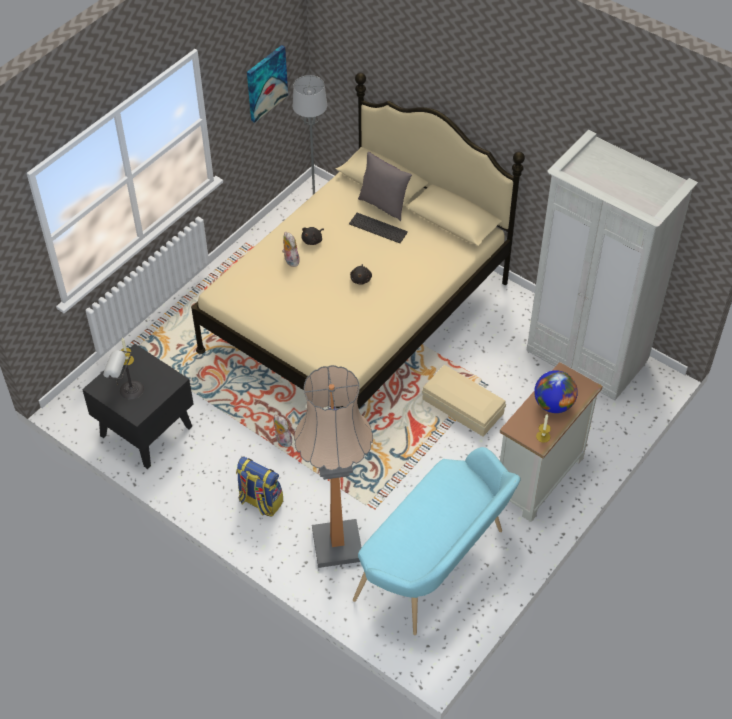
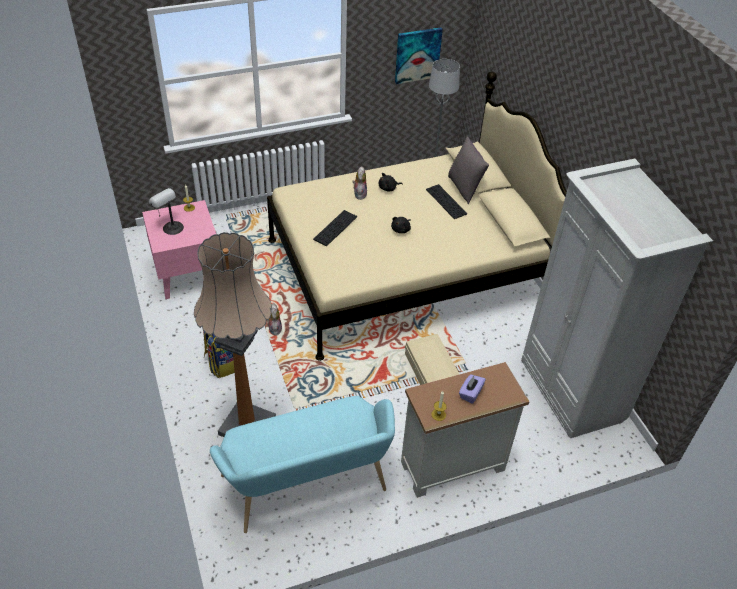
camera: 30 degrees right, 5 degrees down
(145, 430) = (188, 273): black nightstand -> pink nightstand
(298, 308) = (335, 227): none -> keyboard
(553, 404) = (470, 393): globe -> purple tissue box

